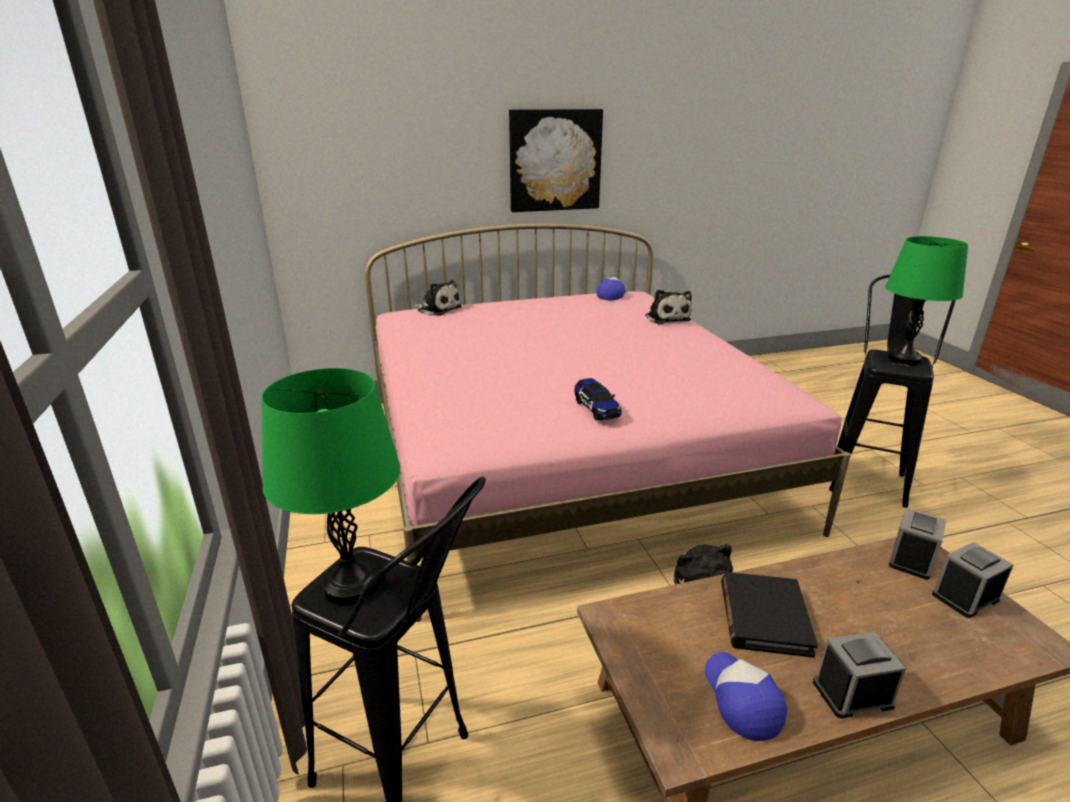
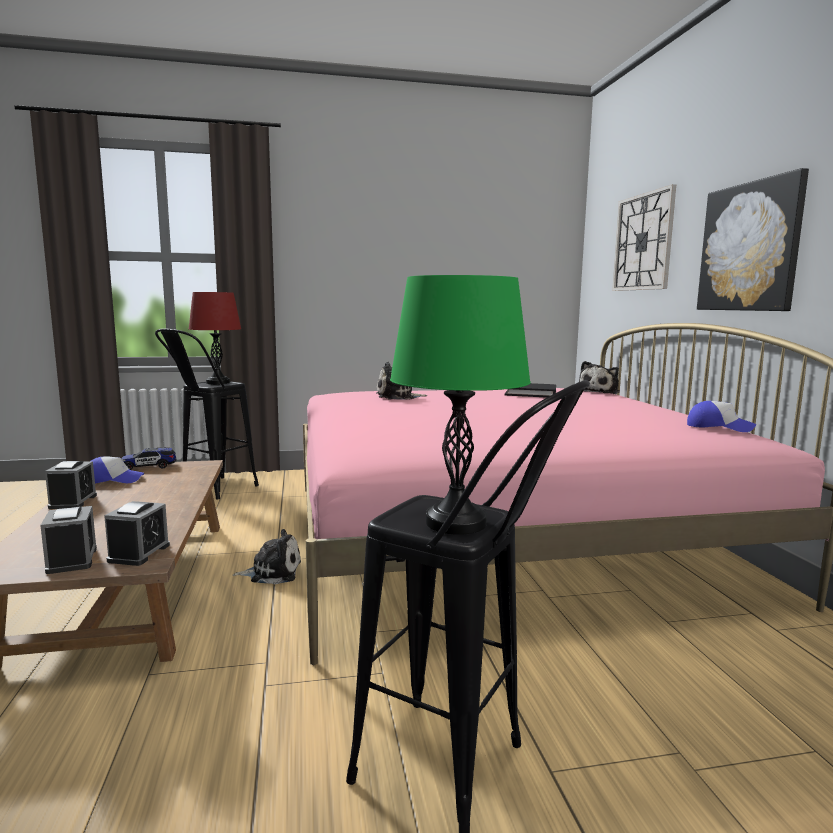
camera: 95 degrees right, 15 degrees down
(351, 585) = (218, 382): green table lamp -> red table lamp
(405, 144) = (643, 242): none -> wall clock
(596, 408) = (357, 407): toy car -> toy car (148, 467)
(666, 318) = (626, 438): plush toy -> plush toy (398, 397)
(764, 617) = (156, 493): black book -> black book (530, 393)
(911, 559) = (139, 553): alarm clock -> alarm clock turned 120 degrees counterclockwise

